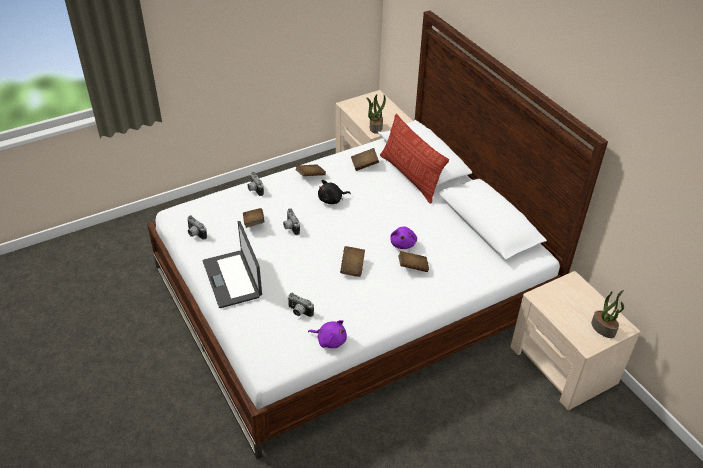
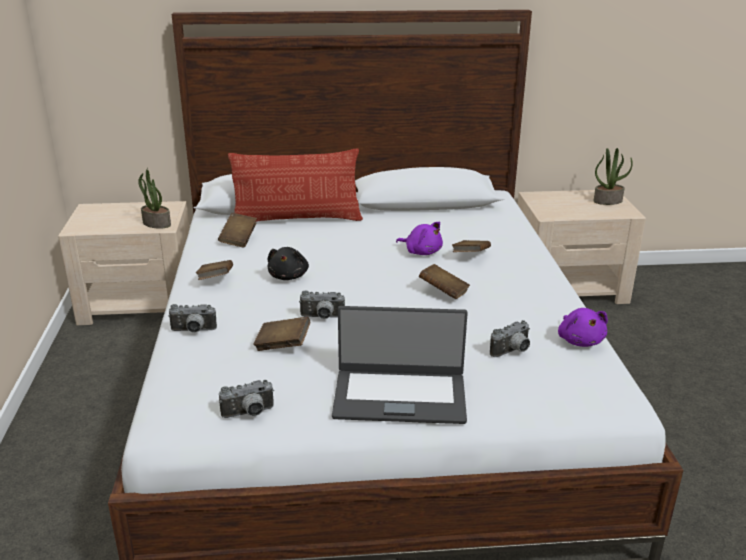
camera: 65 degrees left, 15 degrees down
(330, 340) = (580, 340): purple plush toy -> purple plush toy turned 120 degrees clockwise

